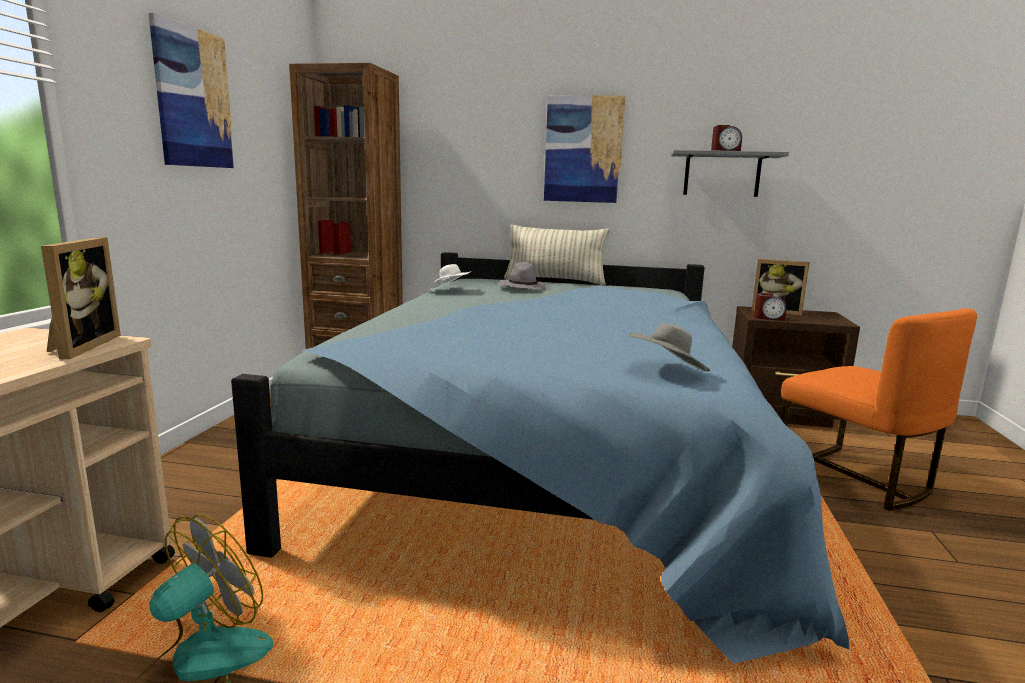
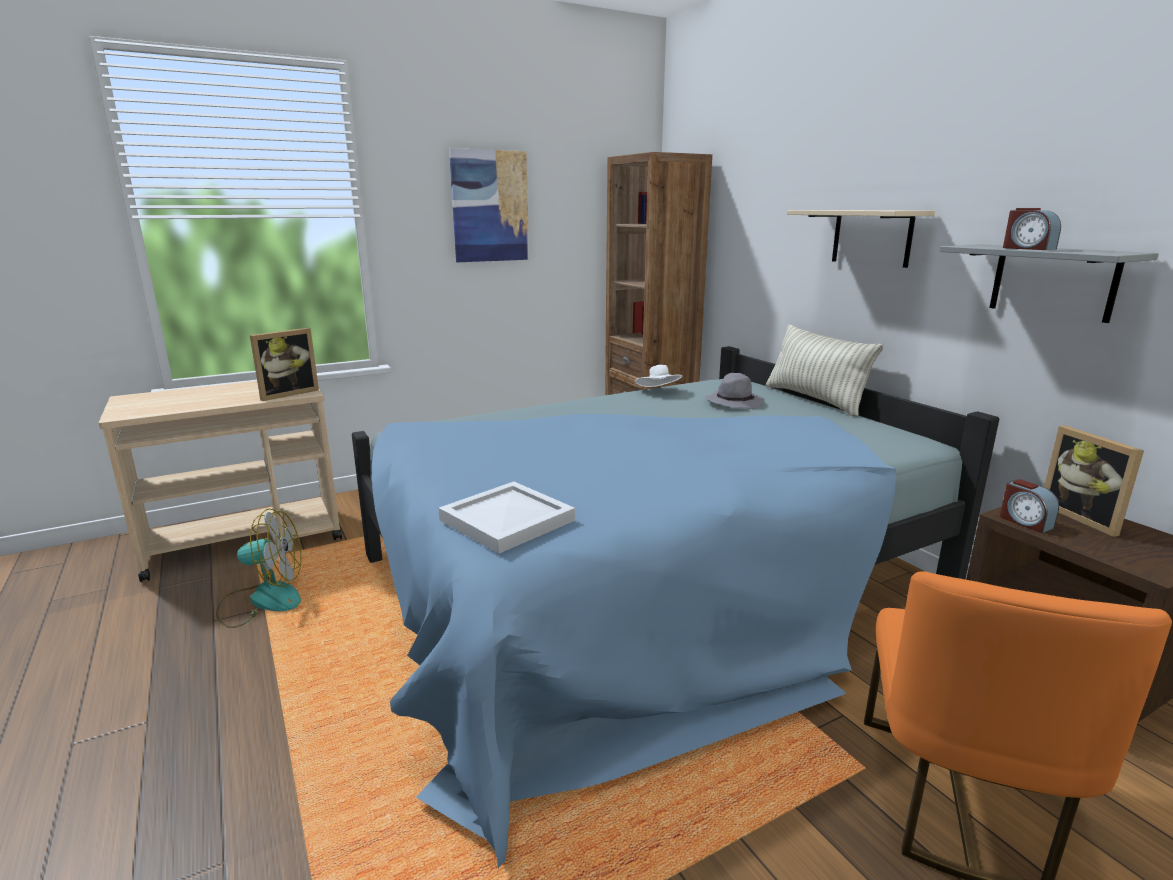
camera: 50 degrees right, 5 degrees up
(583, 150) = (871, 237): picture -> beige shelf
(667, 371) = (507, 521): grey hat -> white tray

